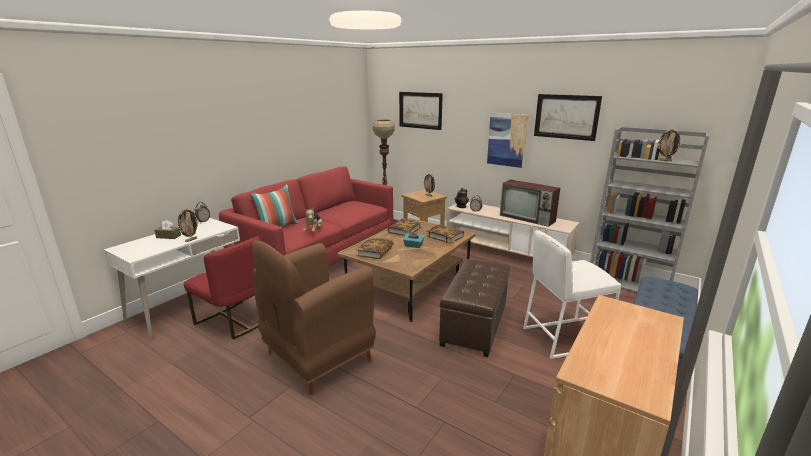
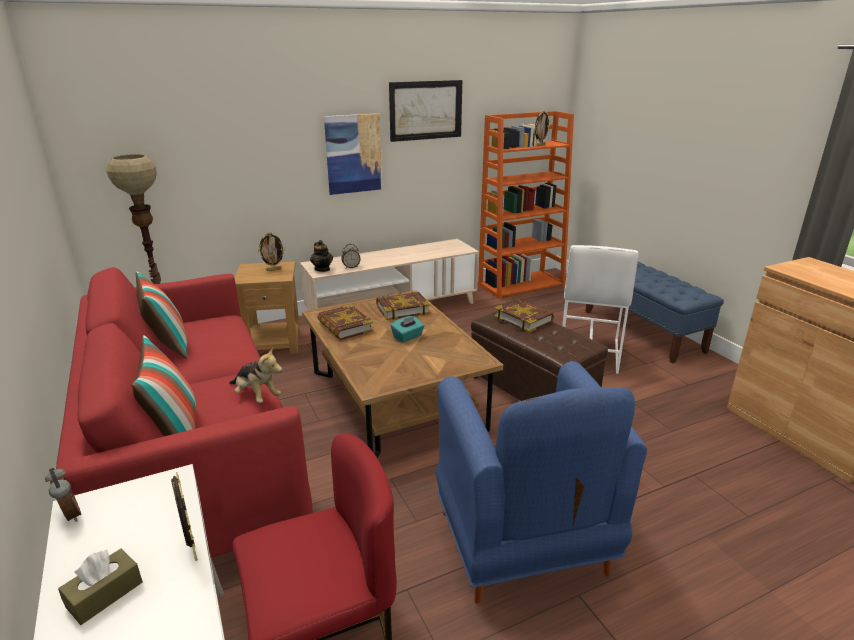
camera: 60 degrees left, 5 degrees up
(317, 358) = (522, 545): brown armchair -> blue armchair
(338, 206) = (168, 346): none -> pillow
(375, 251) = (395, 367): book -> book (523, 319)
(420, 110) = (187, 127): picture -> none
(528, 218) = (416, 253): television -> none
(629, 283) = (521, 284): grey bookcase -> orange bookcase

